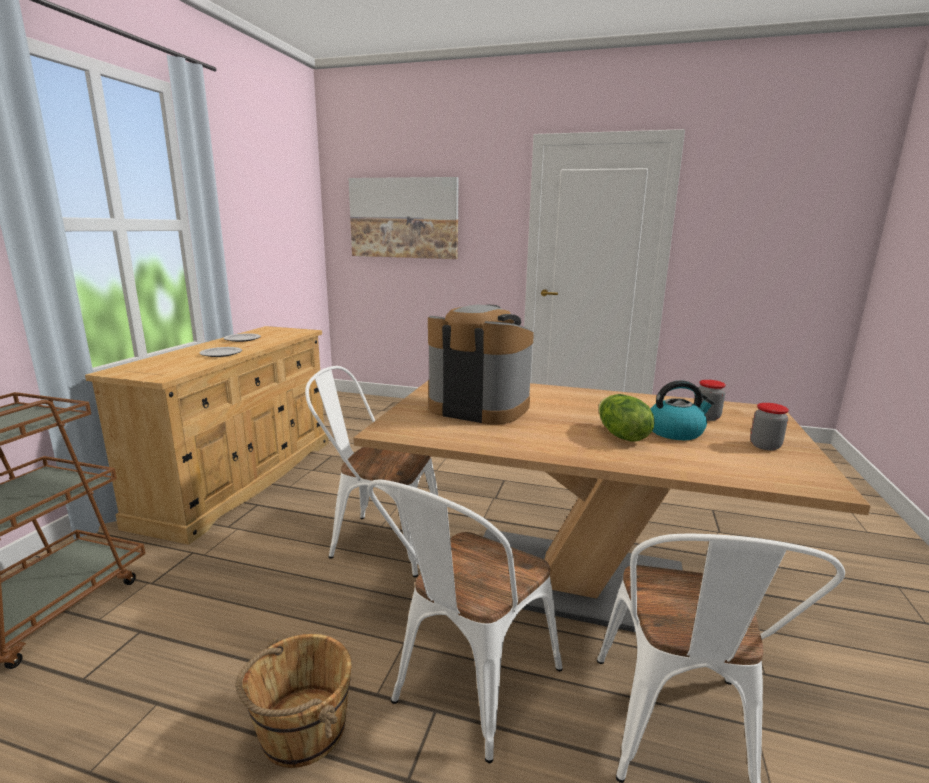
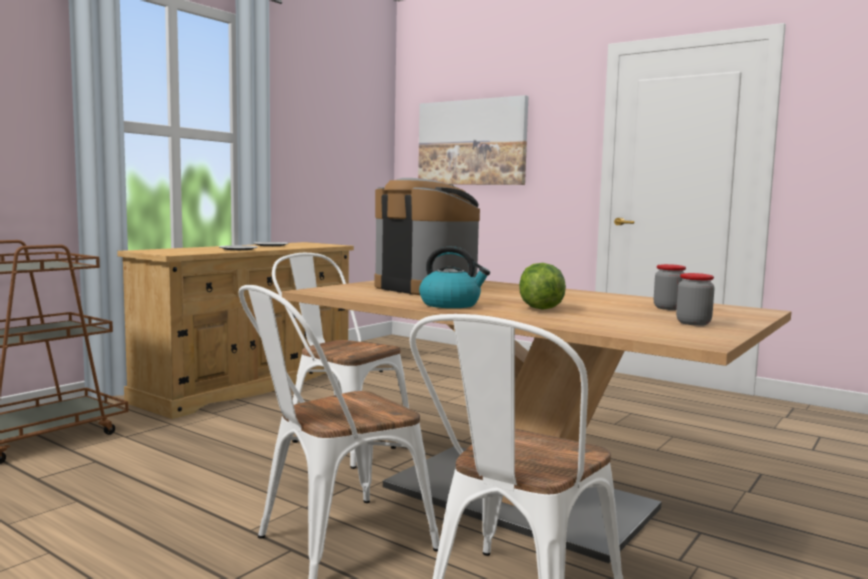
camera: 20 degrees right, 10 degrees down
(301, 730) = (171, 536): brown bucket -> none
(675, 432) = (607, 311): kettle -> kettle (451, 304)

